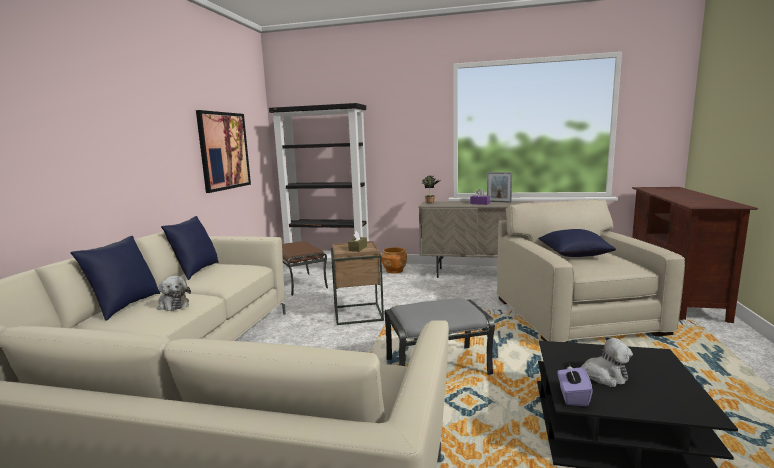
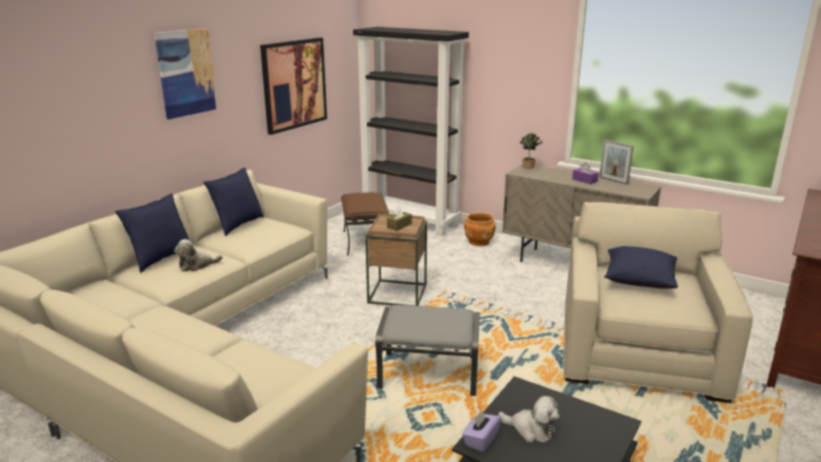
camera: 20 degrees right, 10 degrees up
(132, 123) = (186, 73): none -> picture
(173, 305) = (196, 265): plush toy -> plush toy turned 90 degrees clockwise

